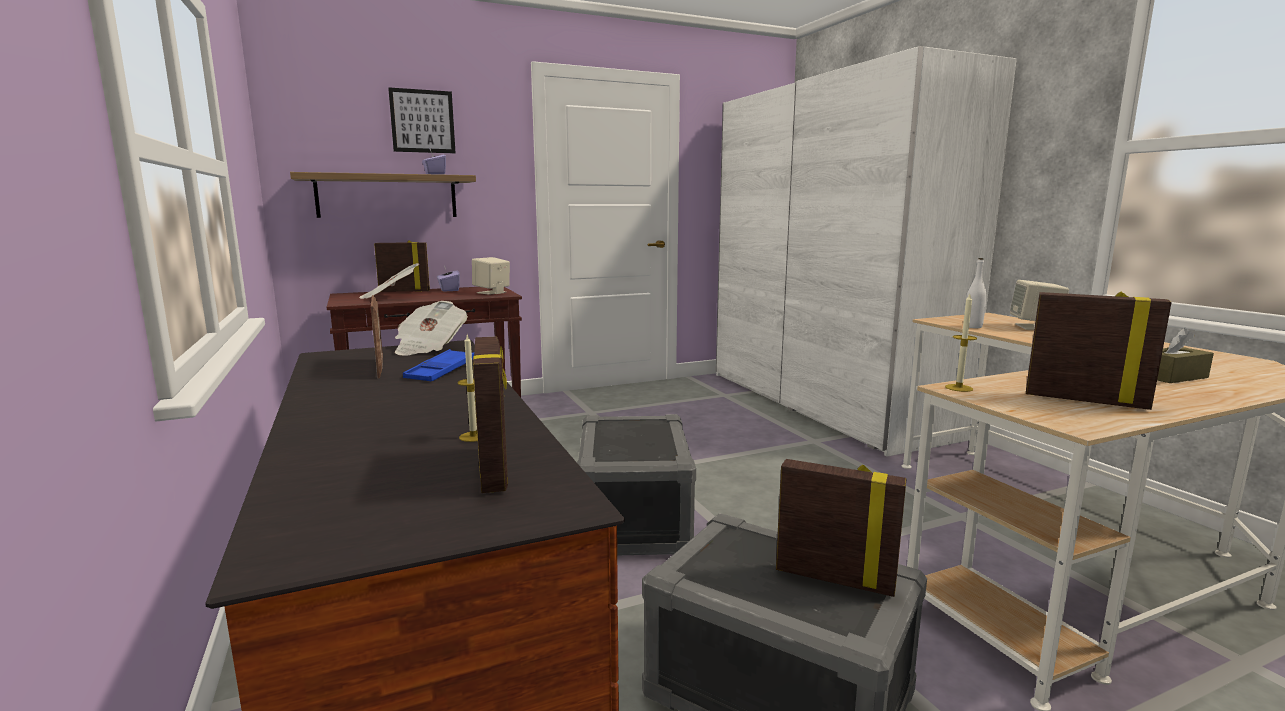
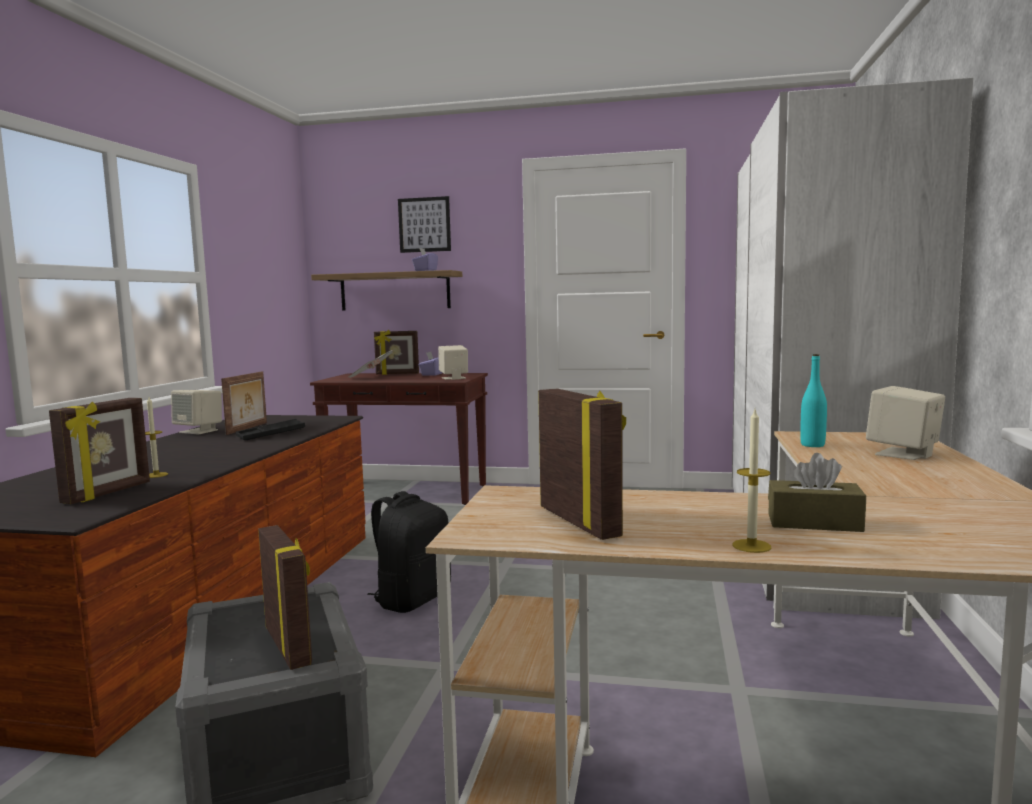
camera: 35 degrees right, 5 degrees down
(321, 379) = (199, 431): none -> beige speaker
(404, 291) = (397, 374): picture frame -> picture frame turned 150 degrees clockwise
(429, 348) = (316, 418): newspaper -> none
(441, 371) = (271, 435): blue tray -> black tray
(633, 520) = (412, 599): grey storage box -> black backpack
(959, 388) = (509, 492): candle -> candle (751, 546)
(972, 326) = (812, 445): white bottle -> turquoise bottle

